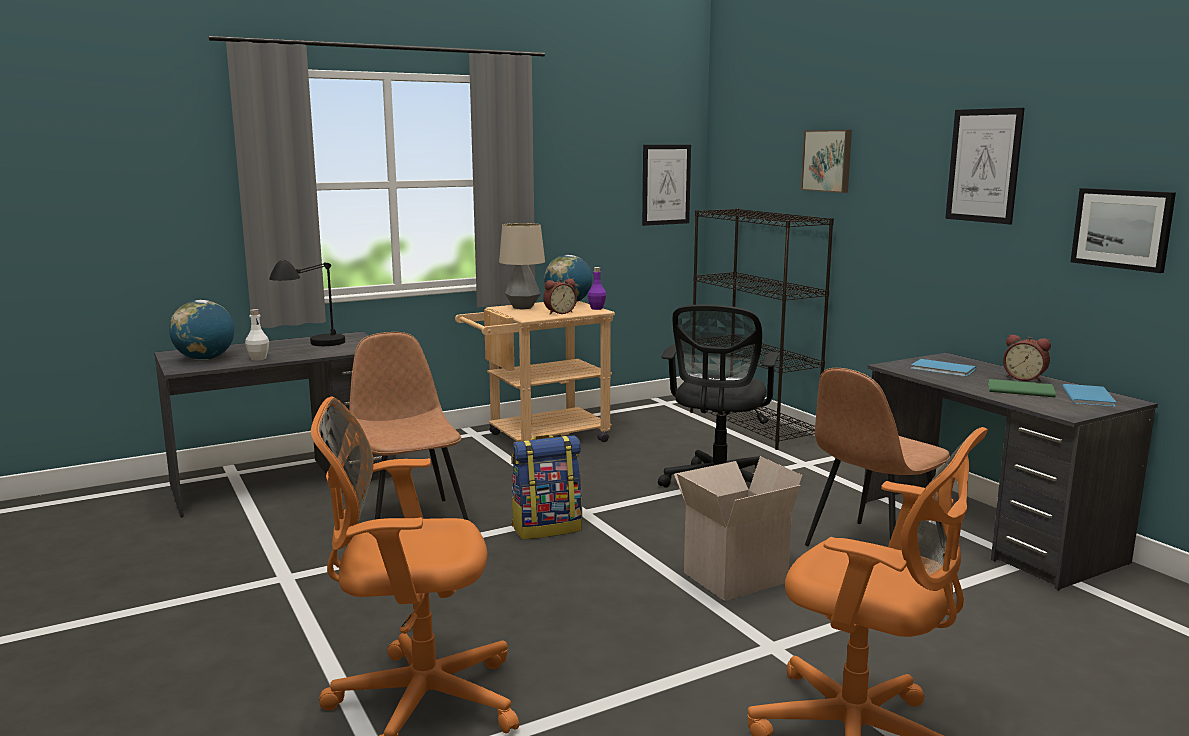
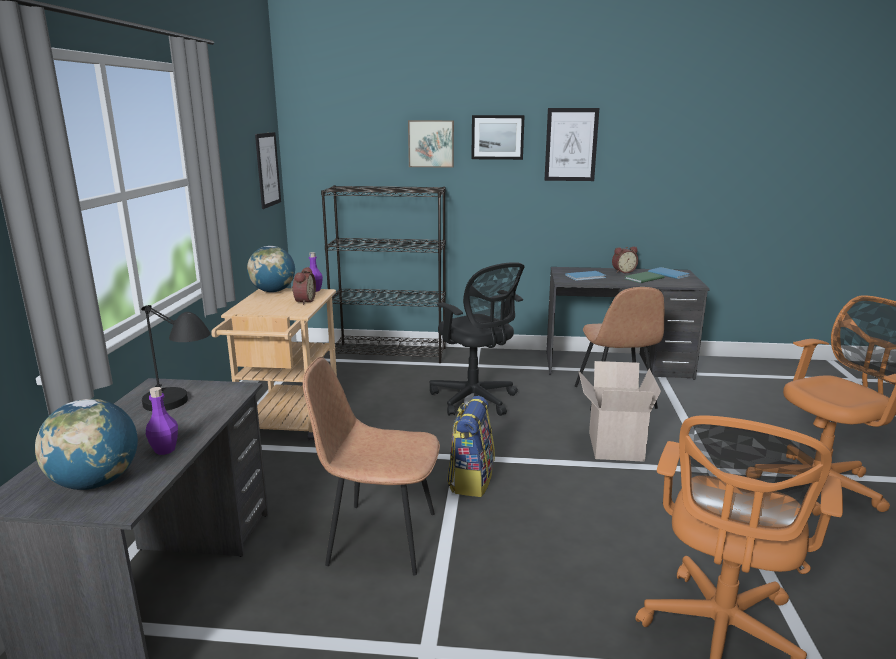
camera: 55 degrees left, 5 degrees up
(258, 358) = (165, 450): white bottle -> purple bottle
(522, 307) = (256, 305): table lamp -> none
(1122, 229) = (665, 178): picture -> picture (497, 137)

